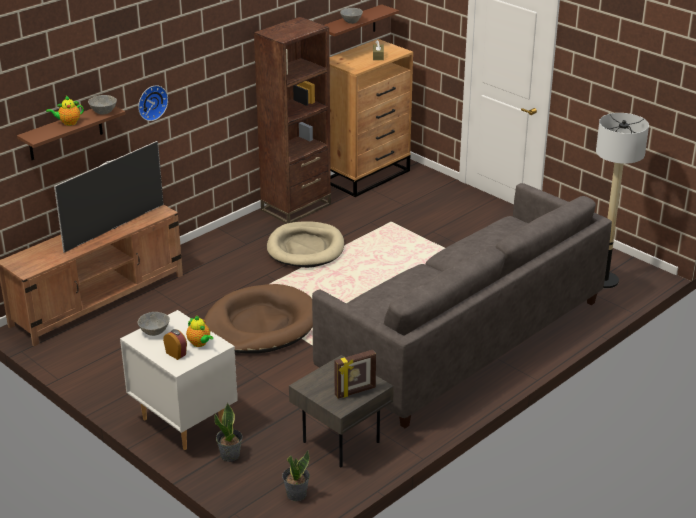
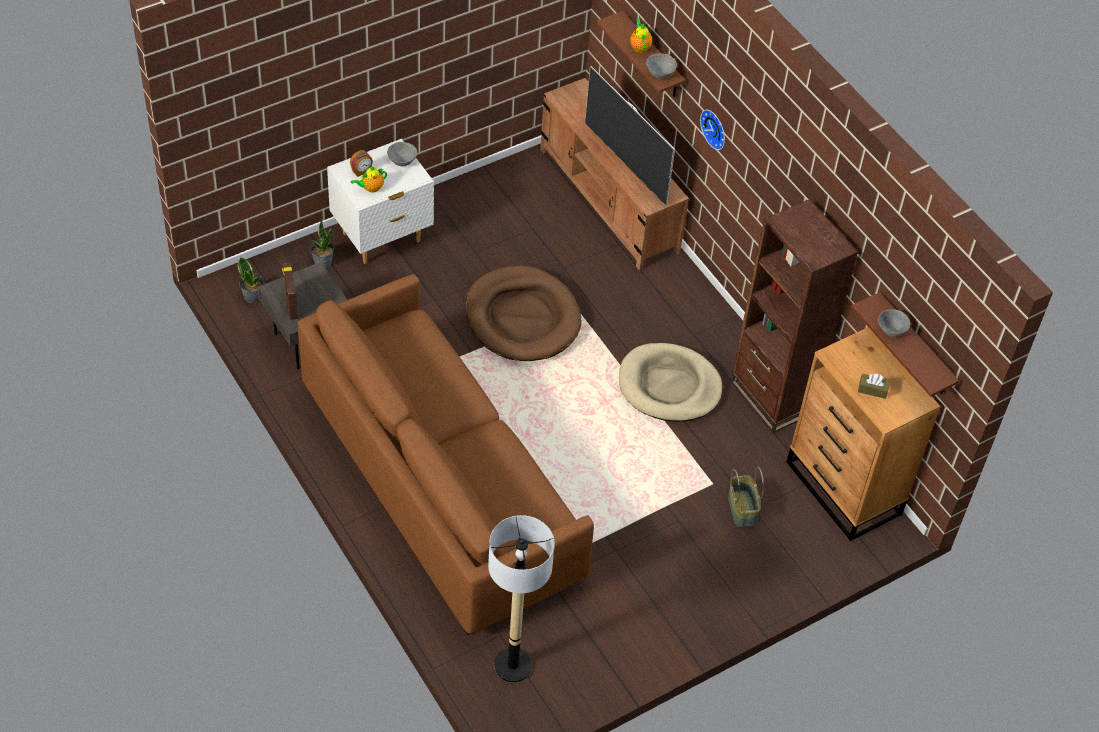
camera: 100 degrees right, 20 degrees up
(406, 209) = (742, 508): none -> basket
(464, 338) = (440, 484): grey sofa -> brown sofa

